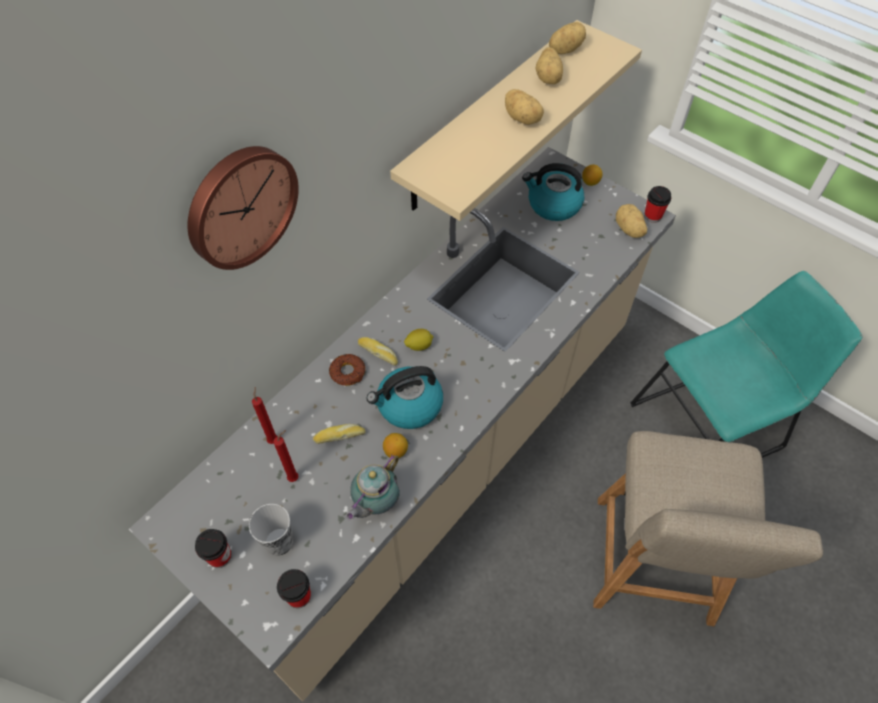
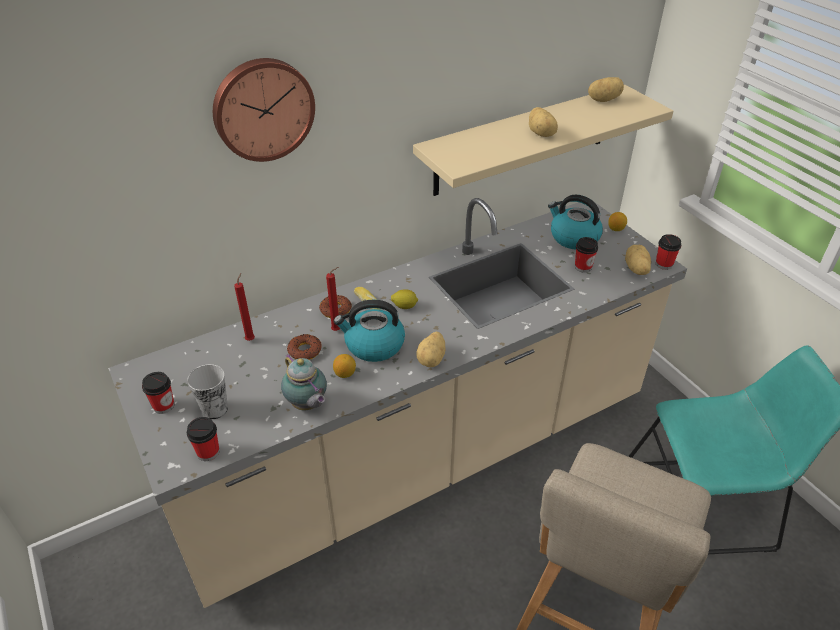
camera: 20 degrees right, 15 degrees down
(295, 477) = (253, 369): red candle -> red candle (337, 330)
(339, 435) = (304, 350): bread -> donut
(375, 503) = (307, 405): teapot -> teapot turned 90 degrees counterclockwise
(548, 78) = (579, 114): potato -> potato (432, 359)
(577, 241) = (583, 267): none -> cup

